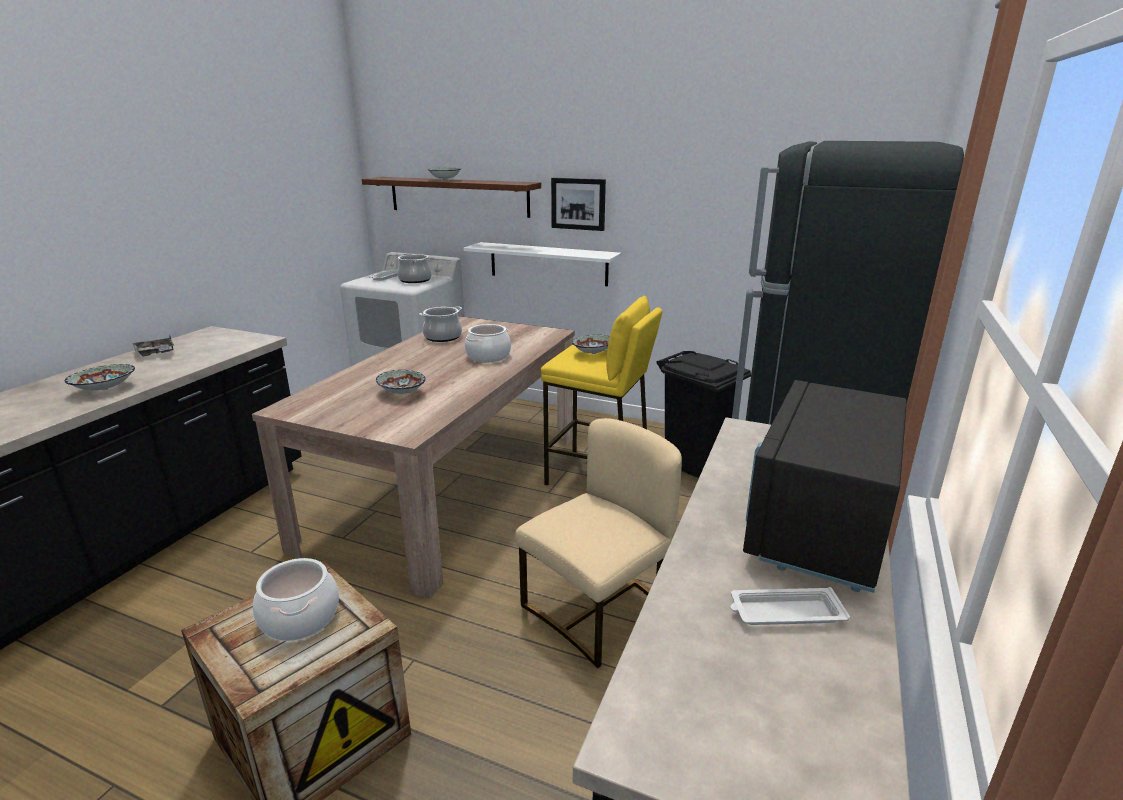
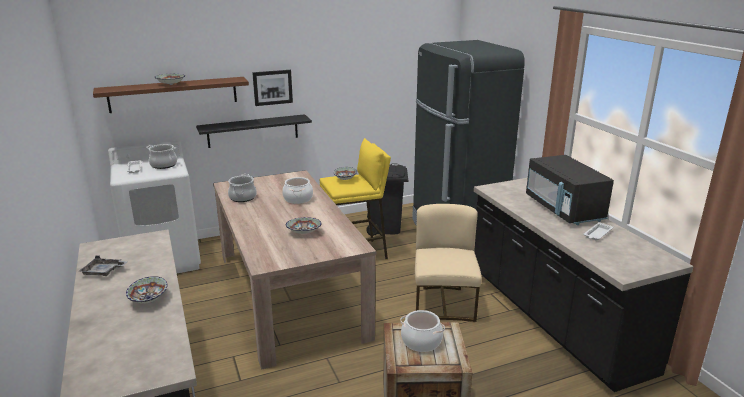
camera: 45 degrees left, 0 degrees up
(548, 264) = (253, 131): white shelf -> black shelf

